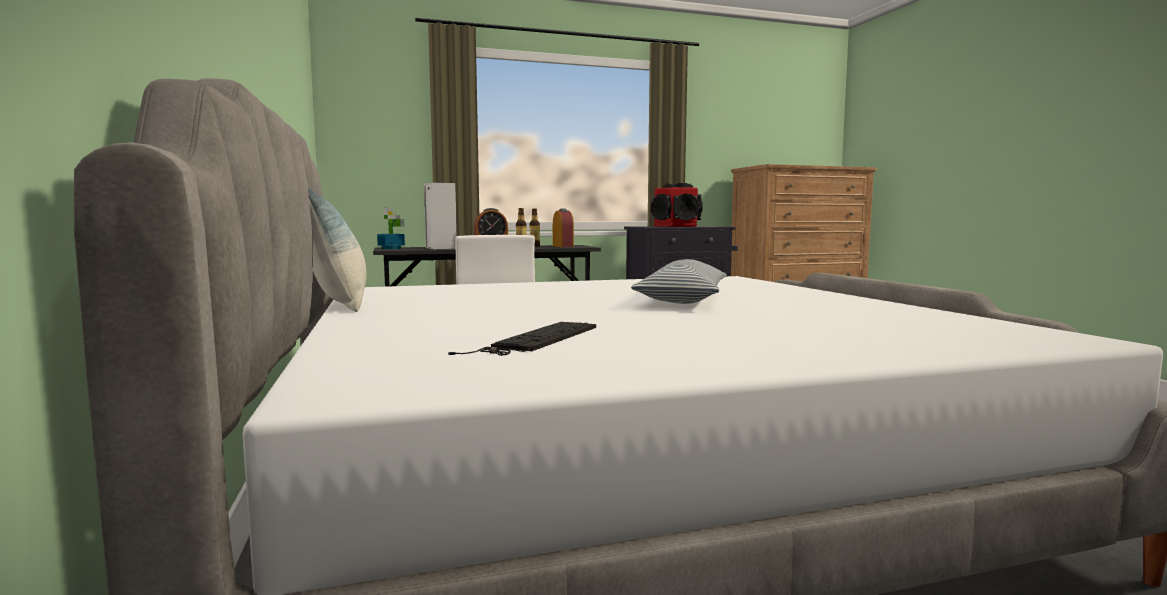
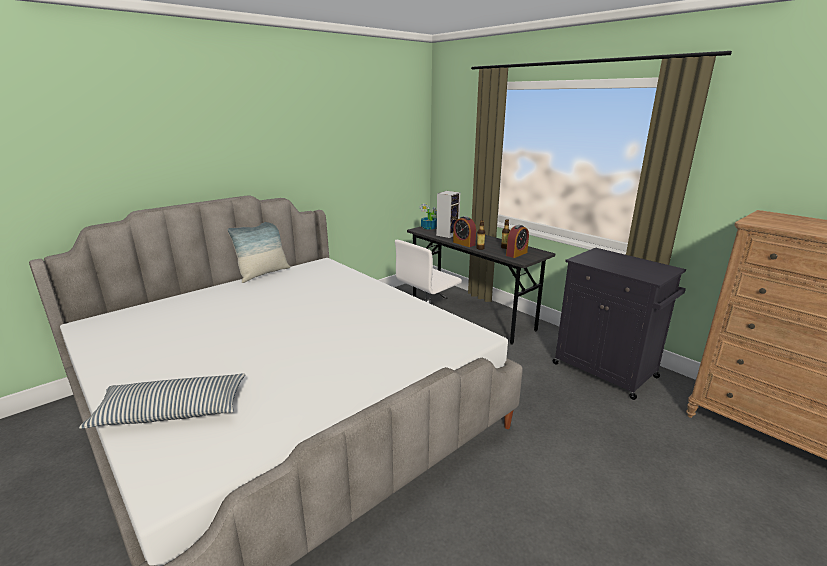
camera: 65 degrees right, 15 degrees up
(536, 340) = (172, 330): keyboard -> none
(677, 226) = (625, 263): speaker -> none
(683, 299) = (320, 339): pillow -> pillow (172, 411)

